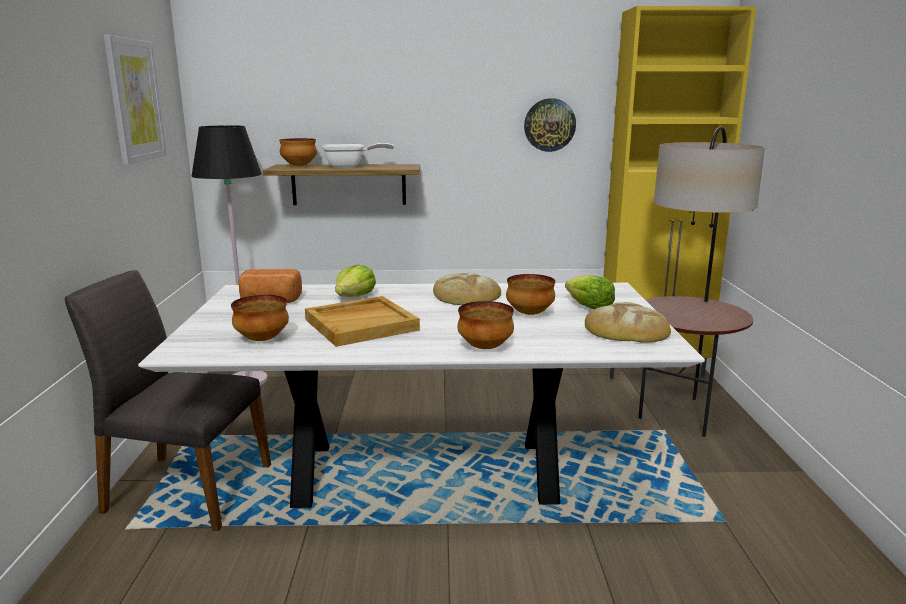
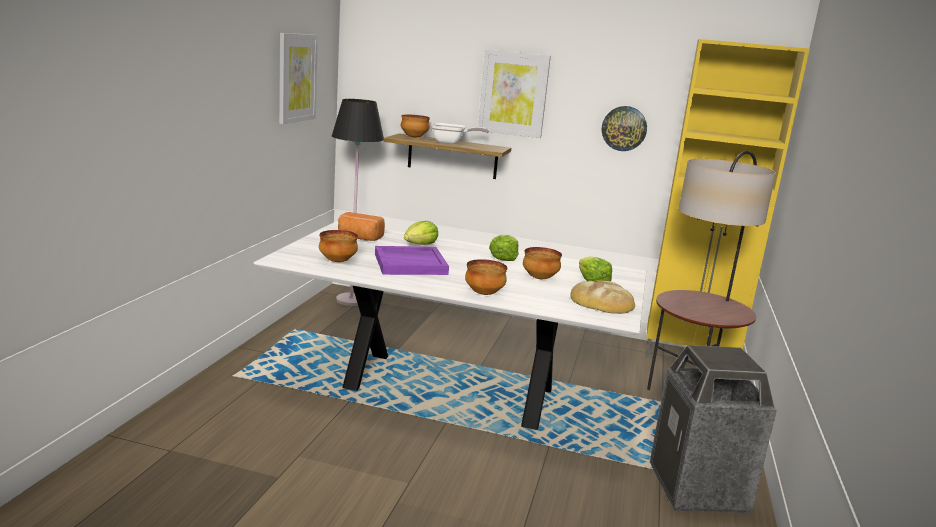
camera: 15 degrees right, 0 degrees up
(186, 489) = (279, 361): grey chair -> none
(361, 324) = (411, 264): beige tray -> purple tray
(415, 98) = (513, 94): none -> picture
(466, 295) = (504, 258): bread -> lettuce
(779, 534) = (698, 489): none -> trash can

